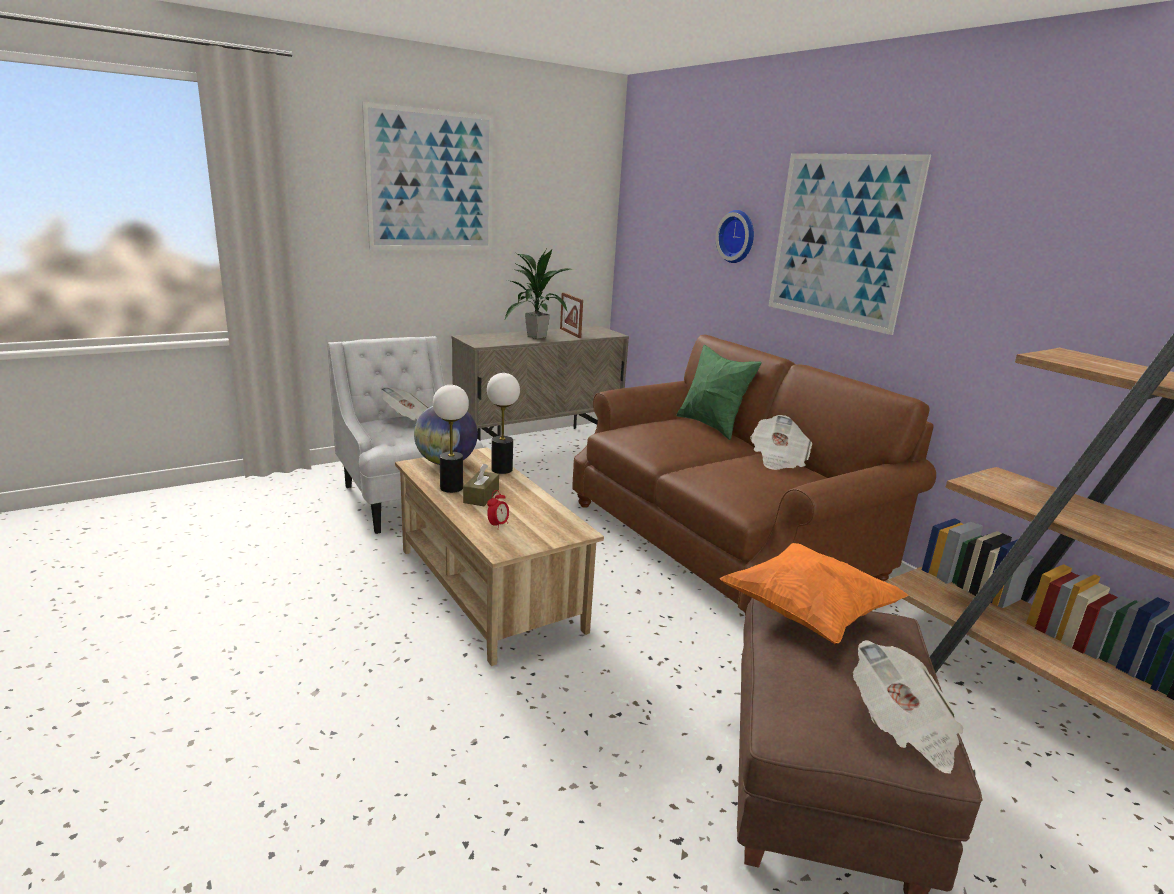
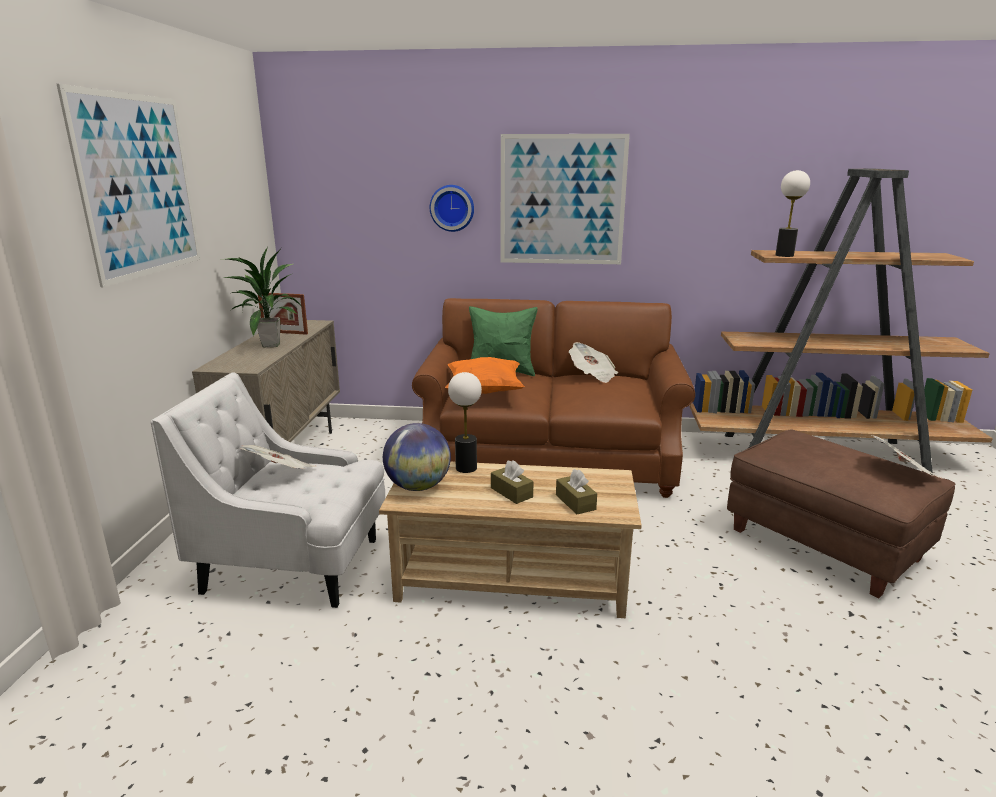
camera: 50 degrees left, 0 degrees up
(451, 488) = (478, 500): table lamp -> table lamp (784, 255)
(498, 525) = (575, 502): alarm clock -> brown tissue box
(807, 614) = (779, 450): orange pillow -> orange pillow (484, 391)

